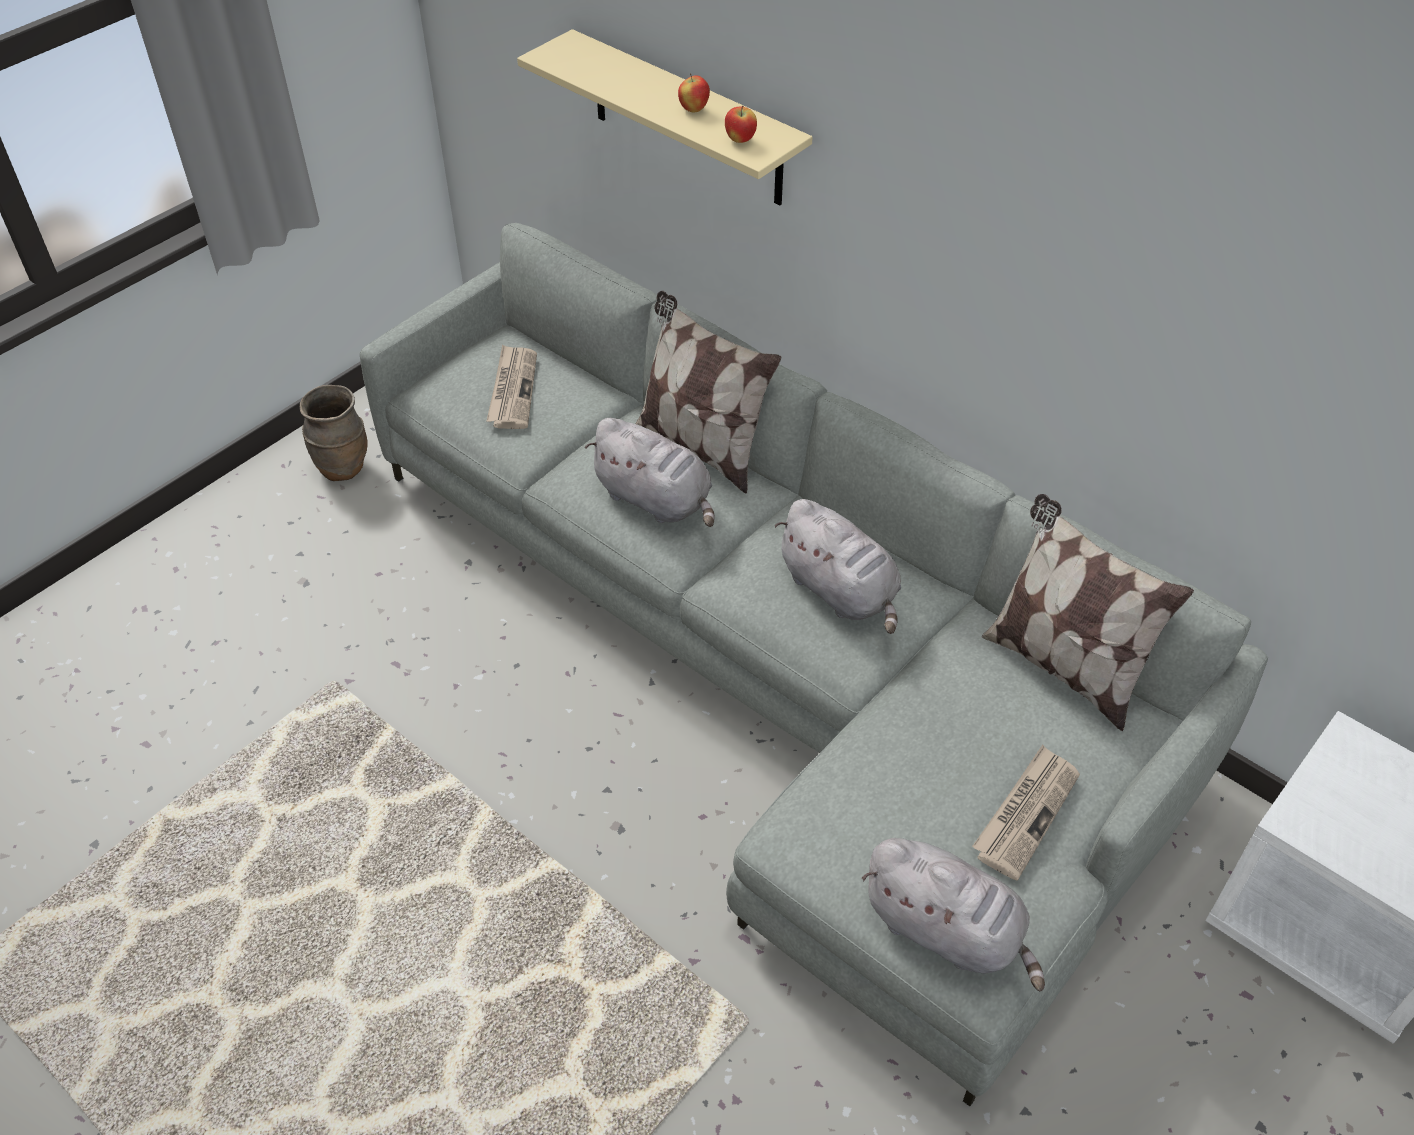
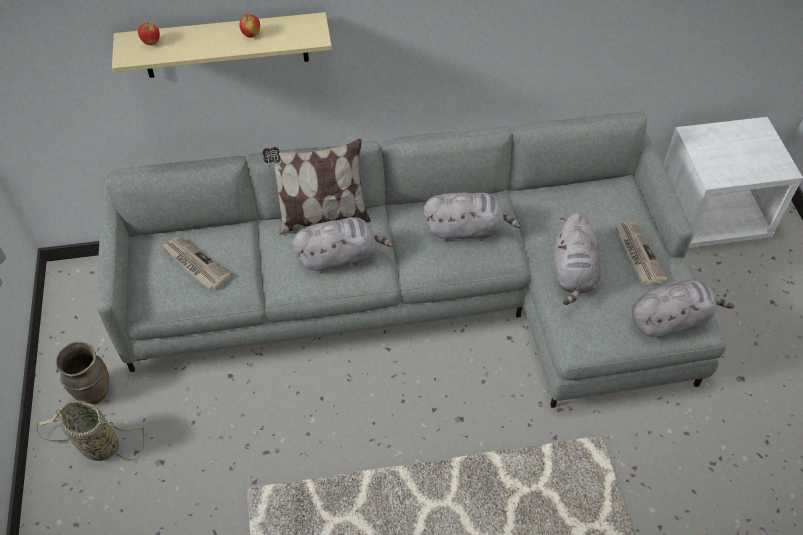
camera: 50 degrees left, 5 degrees up
(281, 518) = (96, 445): none -> basket
(740, 140) = (298, 36): apple -> apple (151, 43)
(900, 755) = (573, 273): none -> grey plush toy
(1063, 666) = (574, 188): pillow -> none

